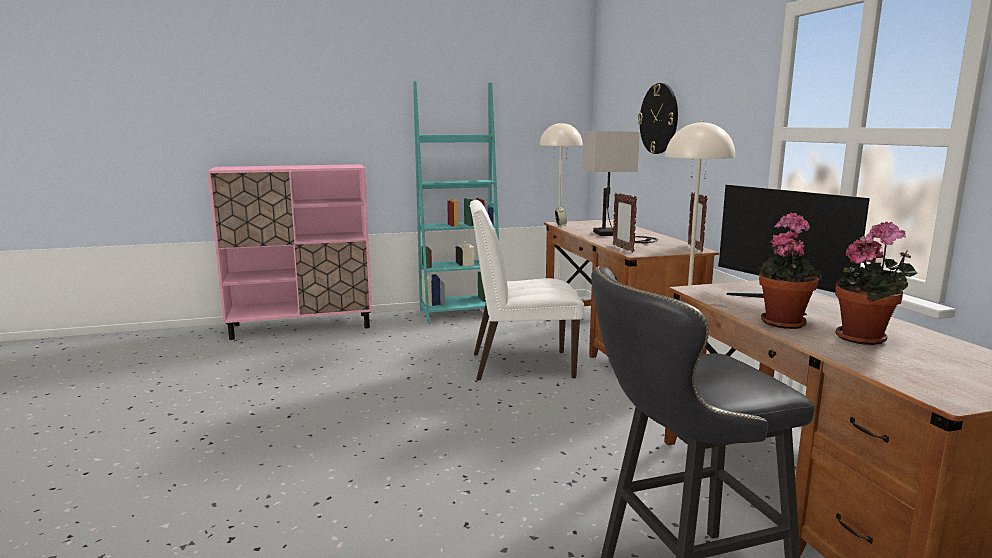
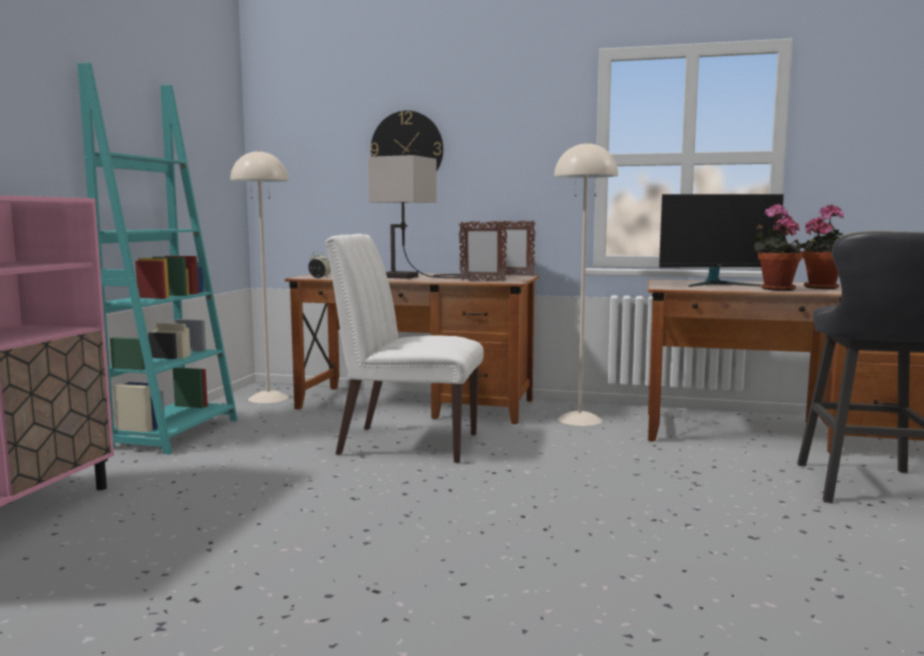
camera: 60 degrees left, 5 degrees down
(523, 365) = (410, 444): white chair -> white chair turned 75 degrees clockwise

